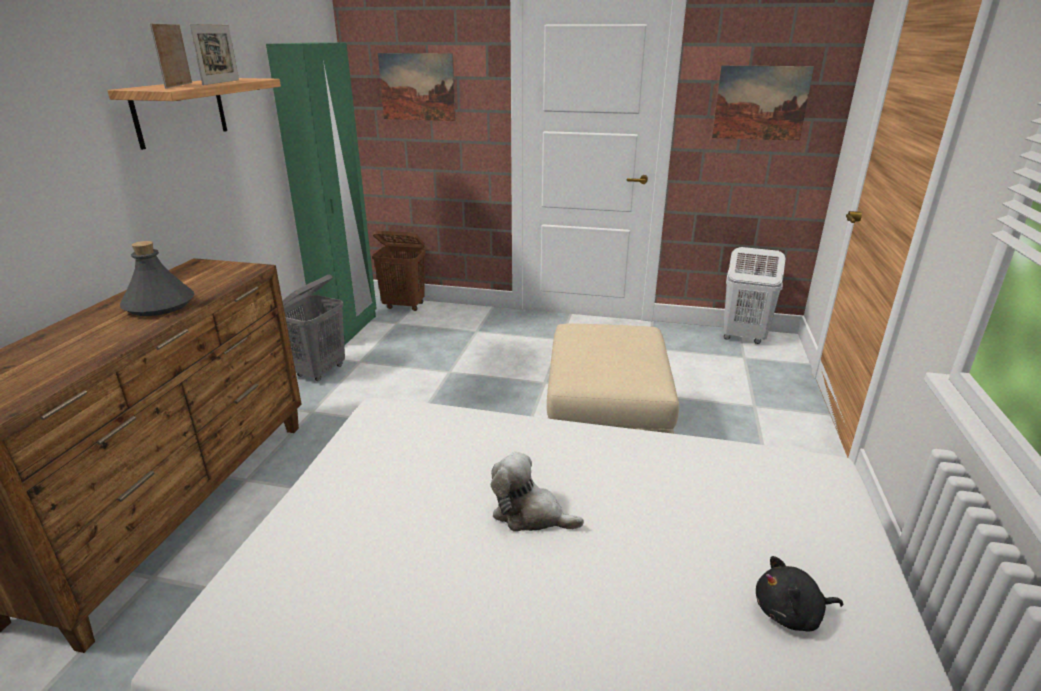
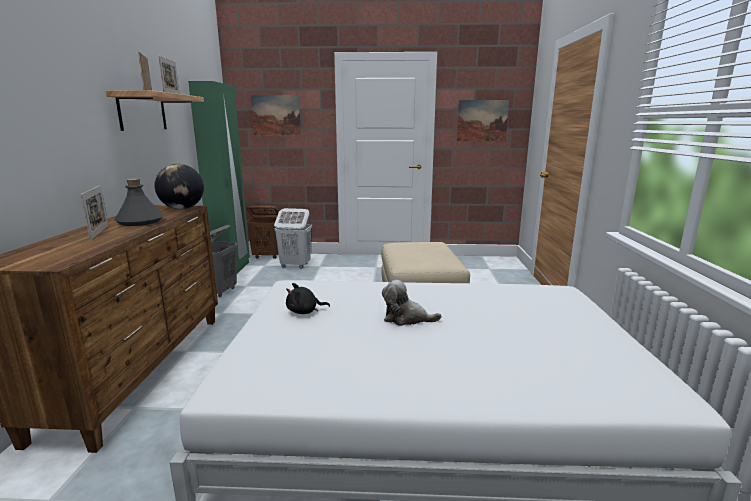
camera: 10 degrees left, 10 degrees down
(90, 331) = (99, 232): none -> picture frame
(236, 271) = (182, 208): none -> globe
(743, 337) = (485, 259): white laundry basket -> white laundry basket (295, 266)
(791, 613) = (570, 342): black plush toy -> black plush toy (304, 311)

